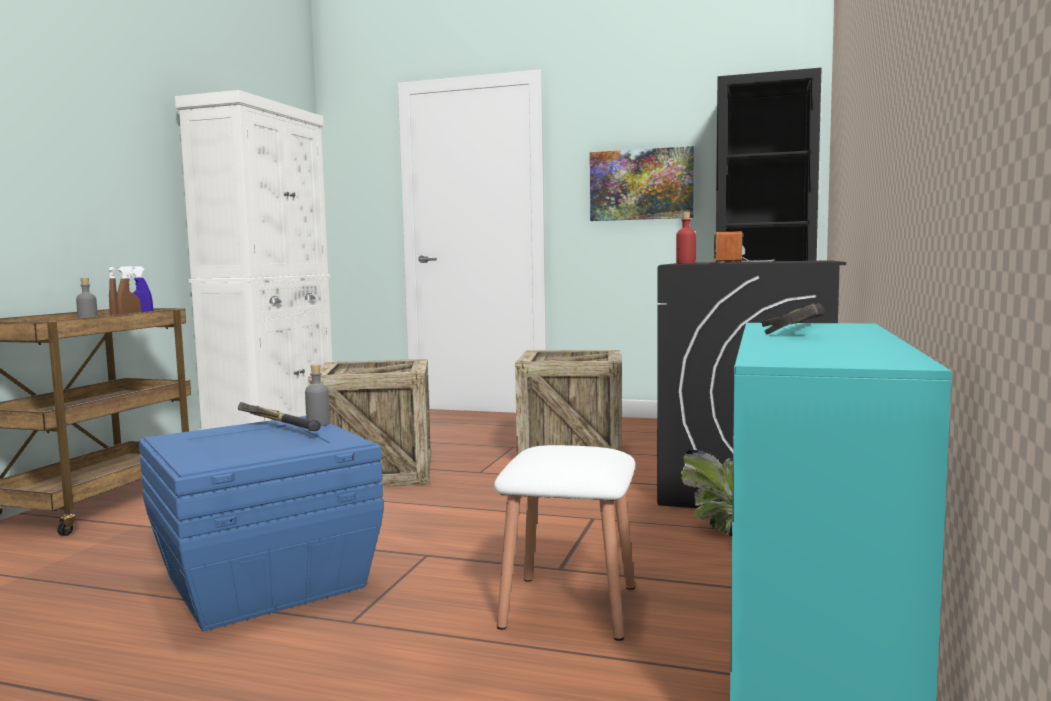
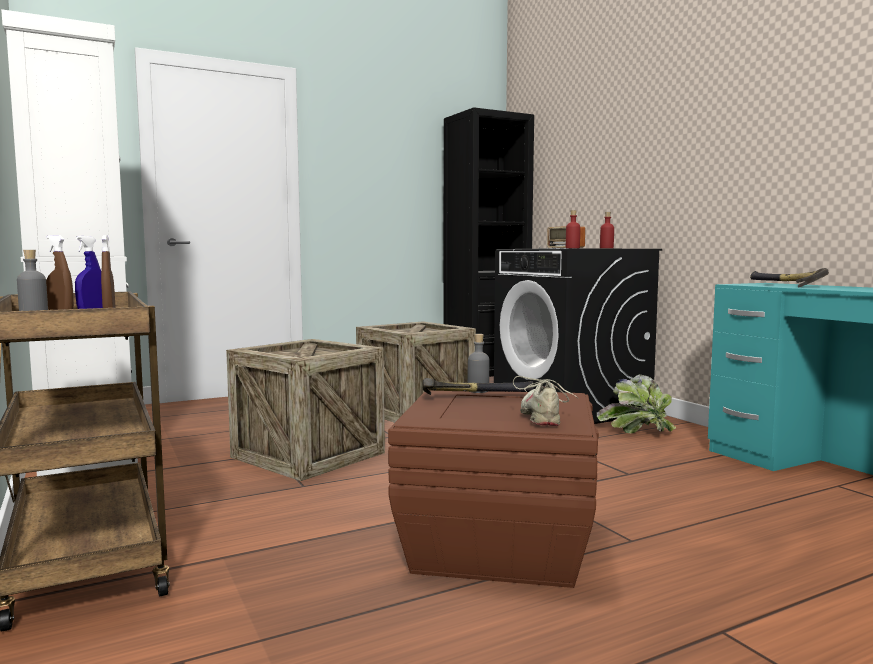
camera: 45 degrees left, 0 degrees up
(232, 453) = (542, 416): none -> beige shoe
(266, 580) = (495, 544): blue storage box -> brown storage box
(569, 606) = (692, 489): white stool -> none
(641, 184) = (383, 184): picture -> none
(756, 262) = (606, 248): none -> red bottle

